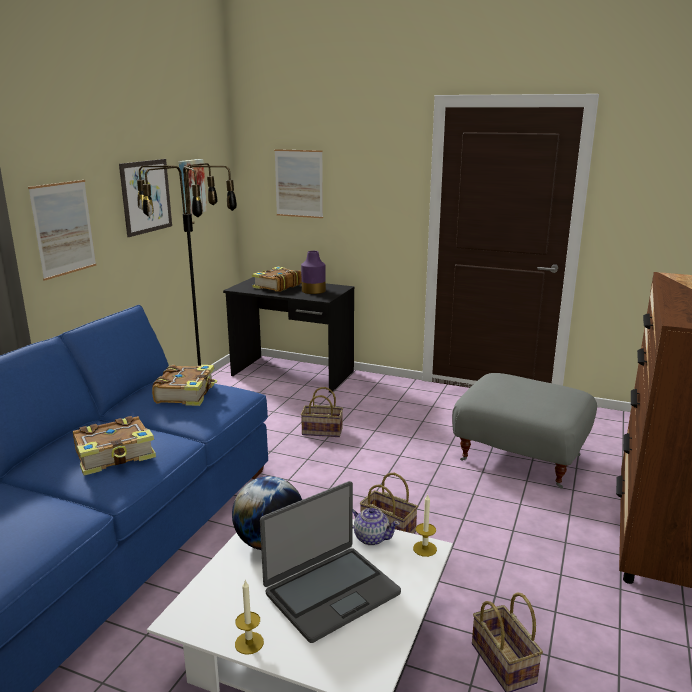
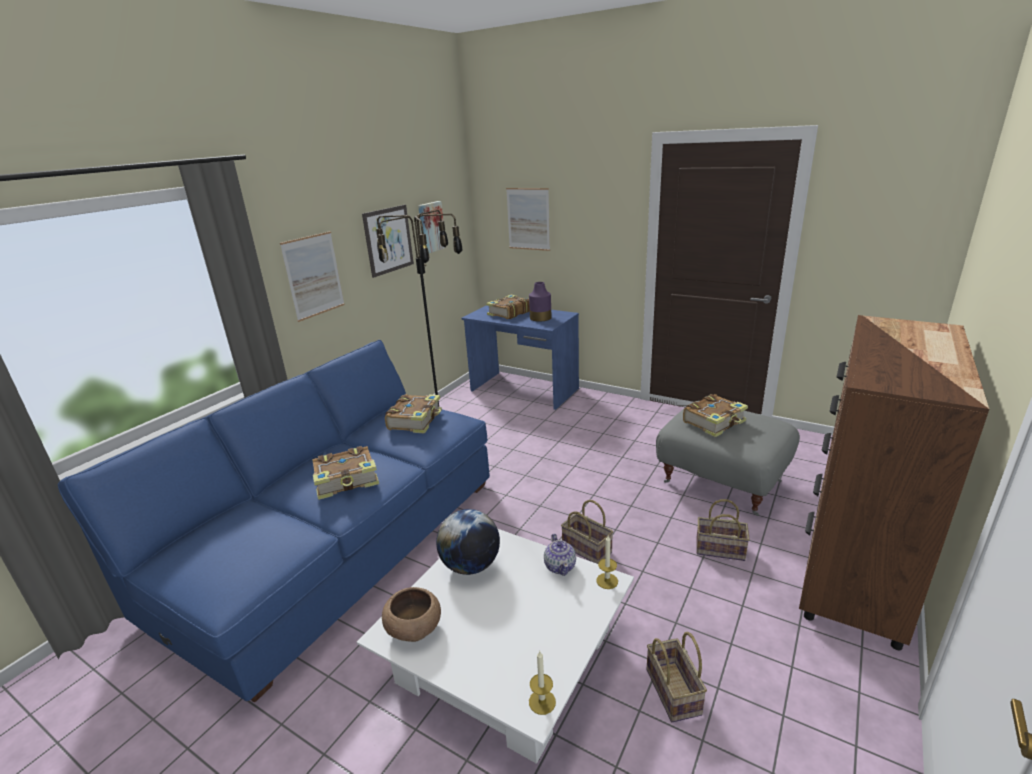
camera: 10 degrees right, 5 degrees up
(215, 609) = (414, 628): none -> brown bowl
(249, 643) = (438, 663): candle -> candle (542, 702)
(292, 374) = (524, 390): black desk -> blue desk
(321, 432) = (541, 448): basket -> basket (718, 550)
(331, 592) = (516, 619): laptop -> none
(371, 537) = (560, 566): teapot -> teapot turned 45 degrees clockwise
(513, 391) = (715, 422): none -> book

